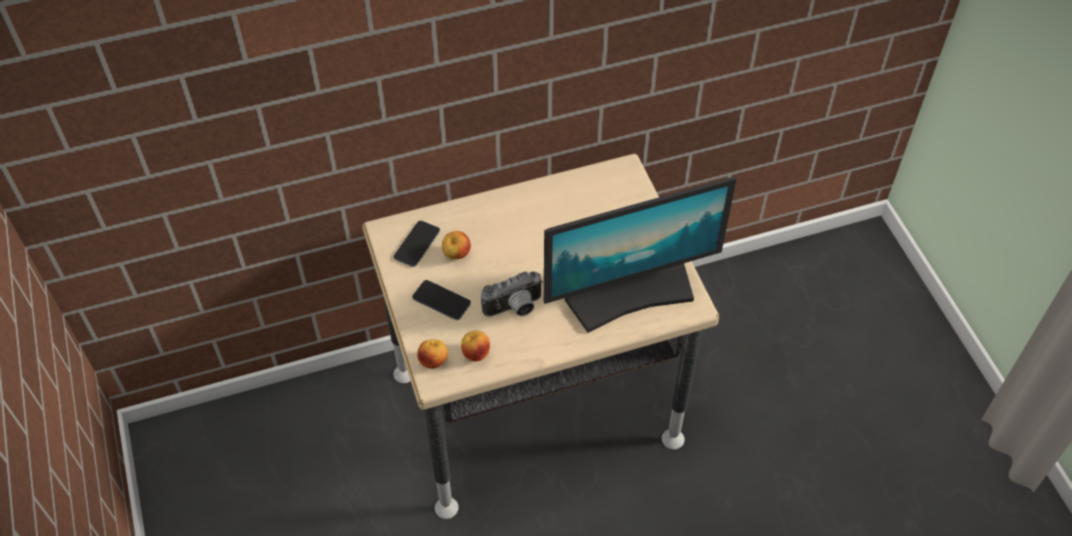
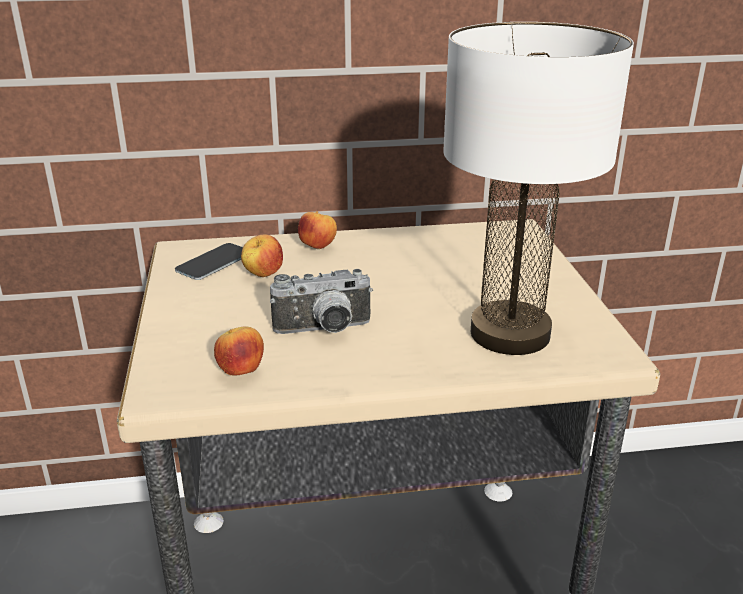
camera: 10 degrees right, 25 degrees down
(434, 361) = (169, 373): apple -> apple (318, 247)
(441, 300) = (218, 313): phone -> none
(630, 294) = (510, 333): monitor -> table lamp

